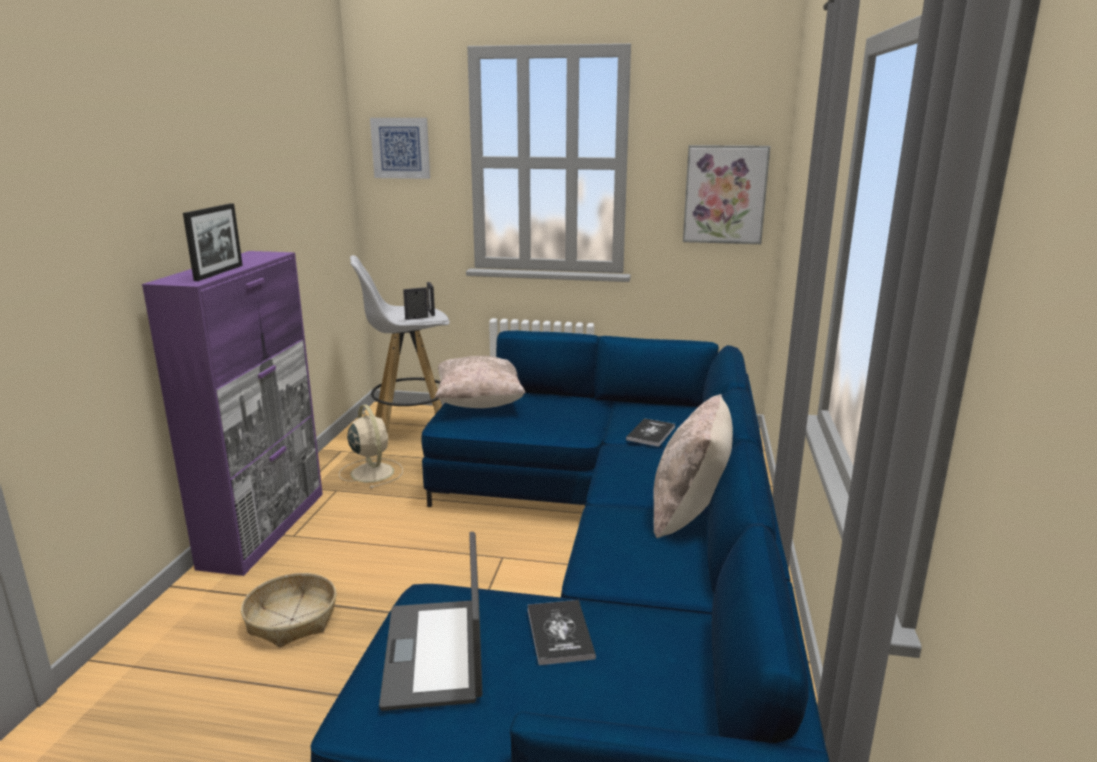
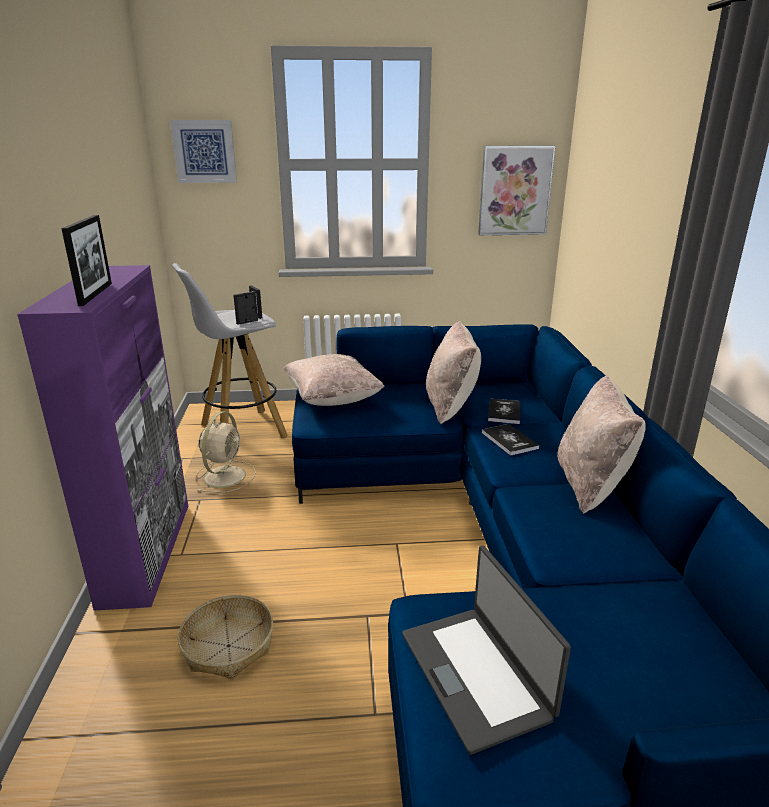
camera: 15 degrees left, 5 degrees up
(371, 472) = (225, 476): beige fan -> beige fan turned 60 degrees clockwise
(560, 633) = (573, 627): book -> book (509, 440)
(599, 422) = (450, 406): none -> beige pillow

